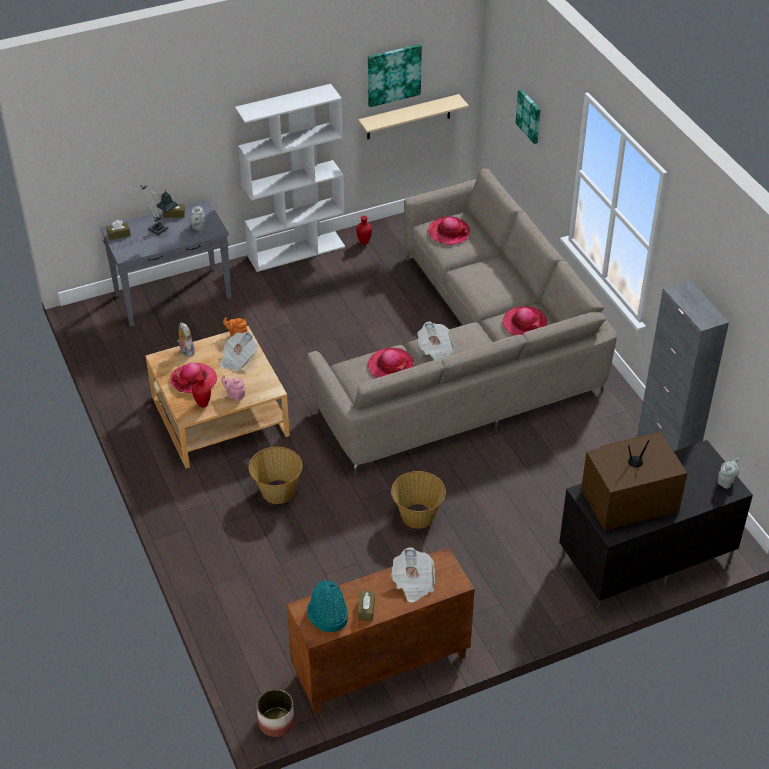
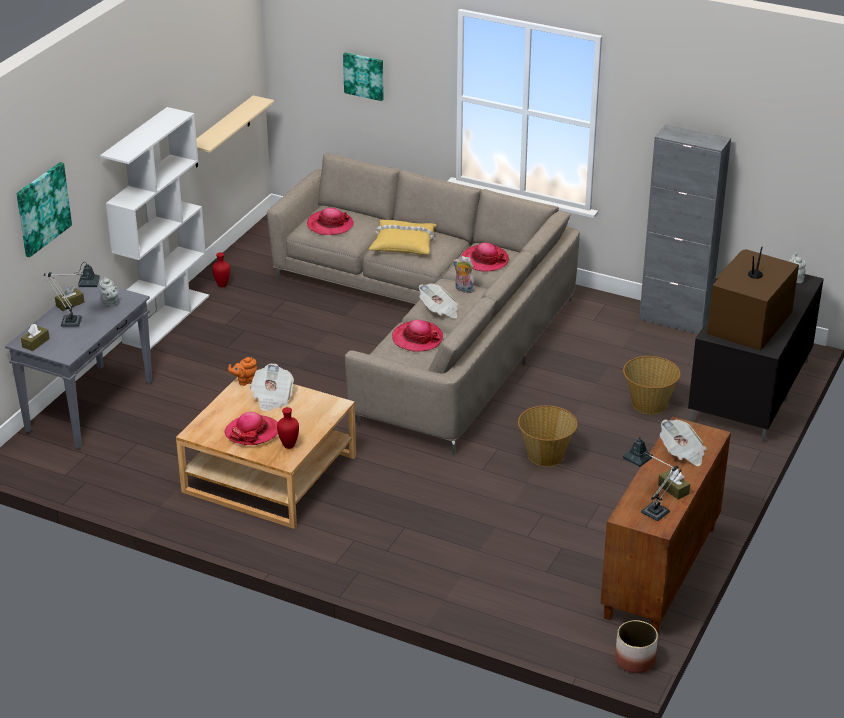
camera: 40 degrees left, 10 degrees down
(186, 351) = (212, 415): plush toy -> plush toy (463, 290)
(235, 395) = (308, 425): pink teapot -> none
(277, 491) = (403, 501): basket -> basket (648, 404)
(327, 614) = (649, 510): turquoise hat -> table lamp
(393, 74) = (207, 85): picture -> picture (42, 208)
(482, 276) = (403, 243): none -> yellow pillow

